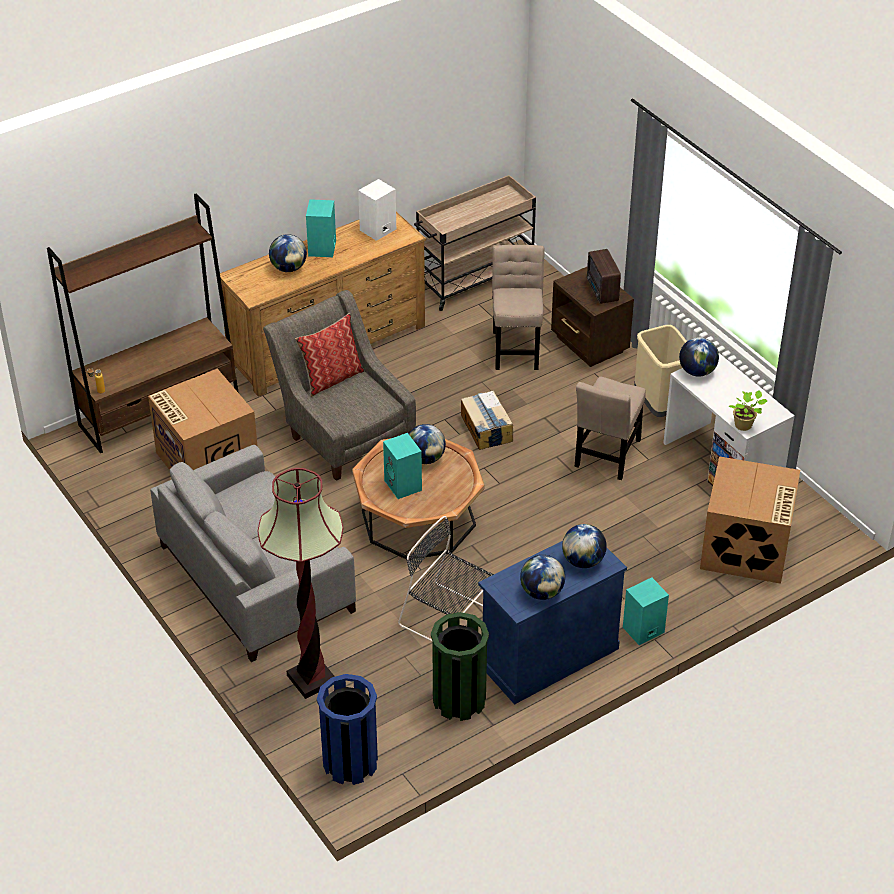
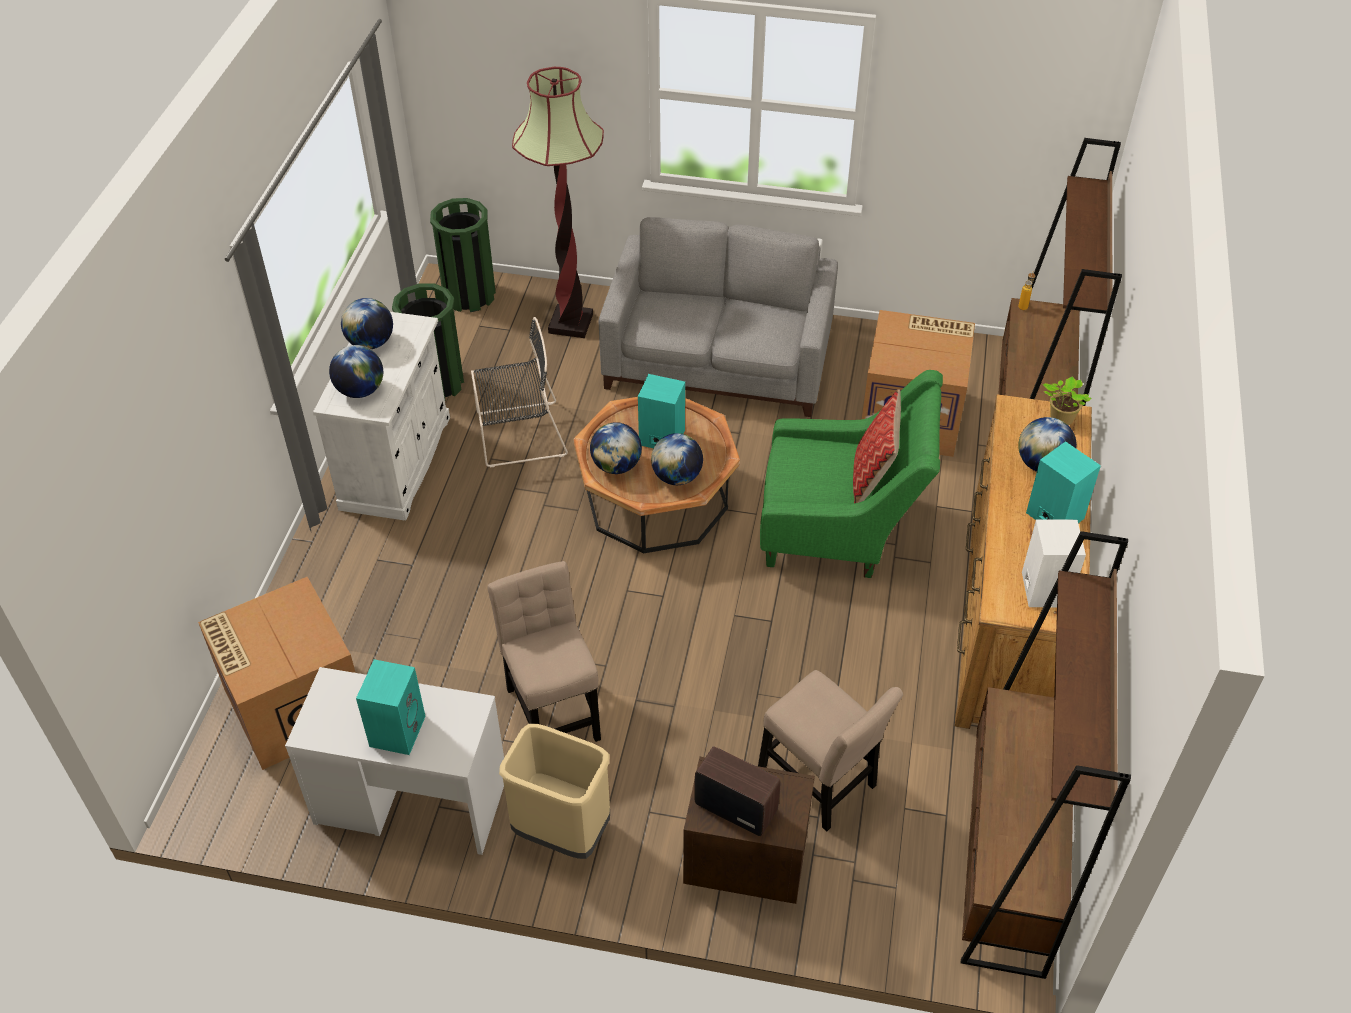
camera: 135 degrees right, 5 degrees up
(343, 433) = (841, 530): grey armchair -> green armchair
(350, 763) = (469, 295): blue trash can -> green trash can
(474, 278) = (1008, 855): beige cart -> brown bookcase
(486, 428) = (716, 643): cardboard box -> none
(548, 656) = (396, 462): blue cabinet -> white cabinet
(643, 631) = (330, 541): turquoise speaker -> turquoise speaker (397, 730)
(697, 371) = (464, 723): globe -> globe (616, 466)
(744, 425) = (337, 683): potted plant -> potted plant (1060, 419)

